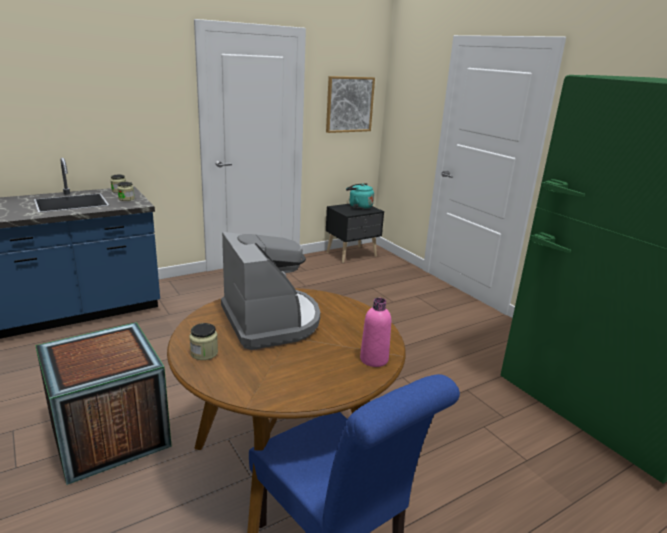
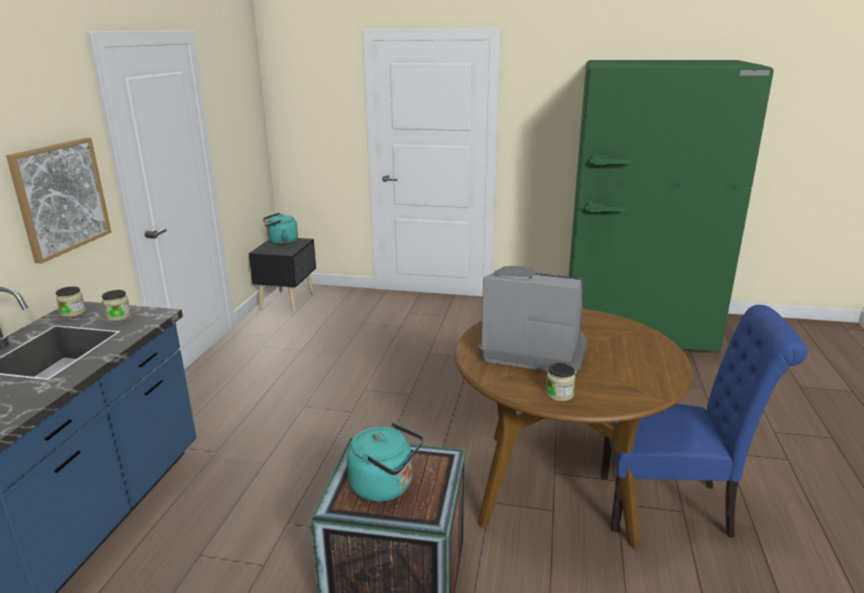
camera: 45 degrees left, 0 degrees up
(90, 354) = (385, 486): none -> turquoise kettle
(349, 104) = (242, 121): picture -> picture (61, 197)
(374, 359) = (640, 335): pink bottle -> none

